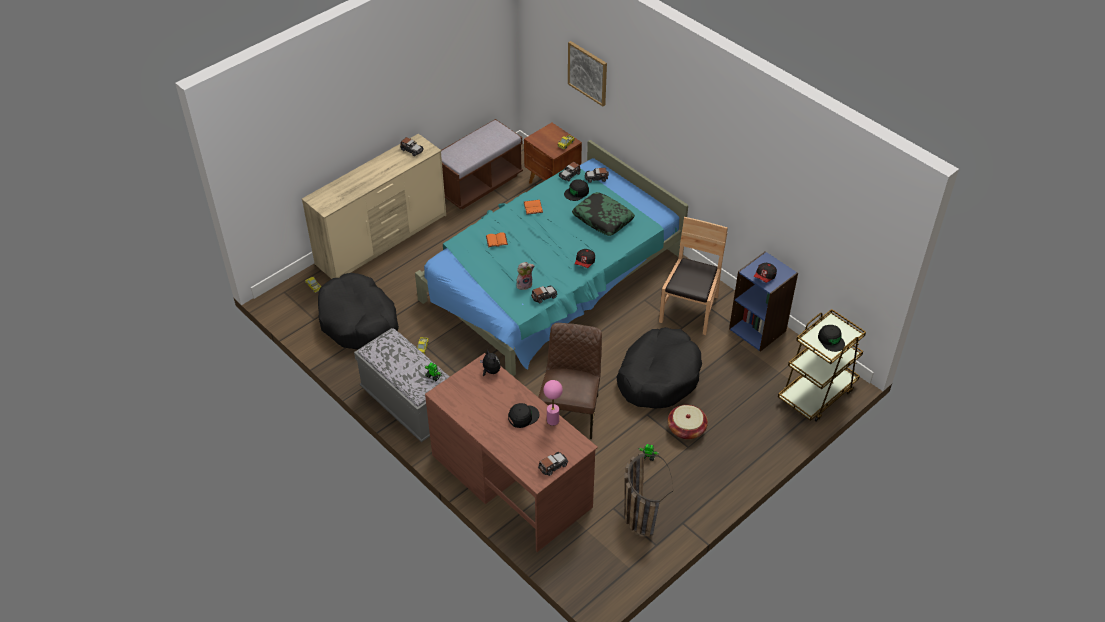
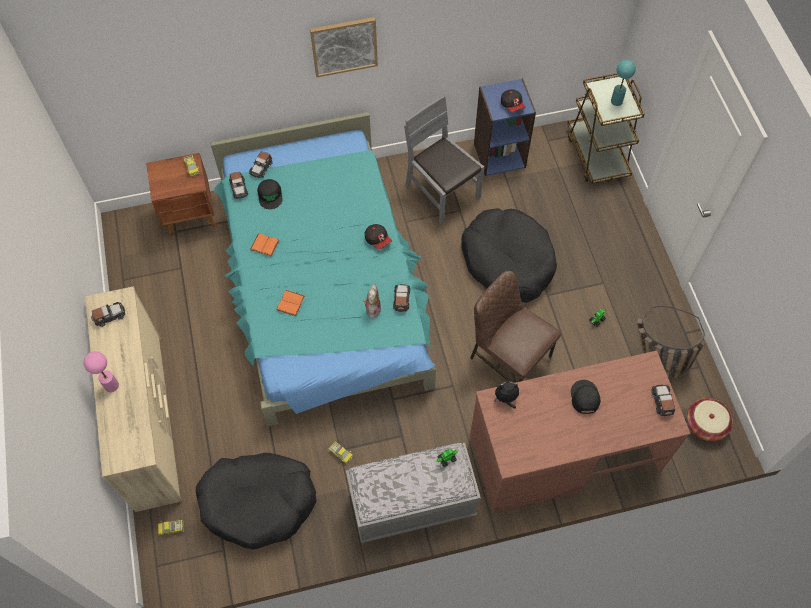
camera: 60 degrees left, 15 degrees up
(479, 184) = (135, 283): brown bench -> none
(553, 420) = (604, 372): pink table lamp -> pink table lamp (111, 385)
(588, 73) = (181, 79): picture -> picture (344, 46)
(602, 219) = (325, 193): pillow -> none
(686, 429) = (582, 273): basket -> basket (705, 424)
(690, 310) = (442, 192): brown chair -> grey chair
(831, 340) = (616, 101): black cap -> turquoise table lamp

